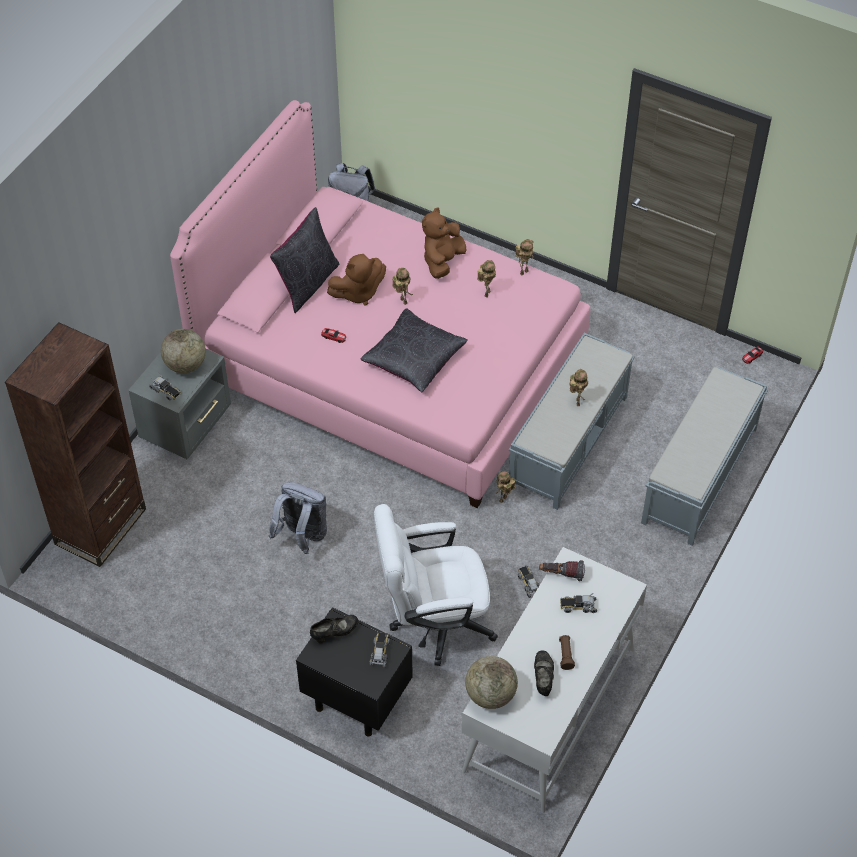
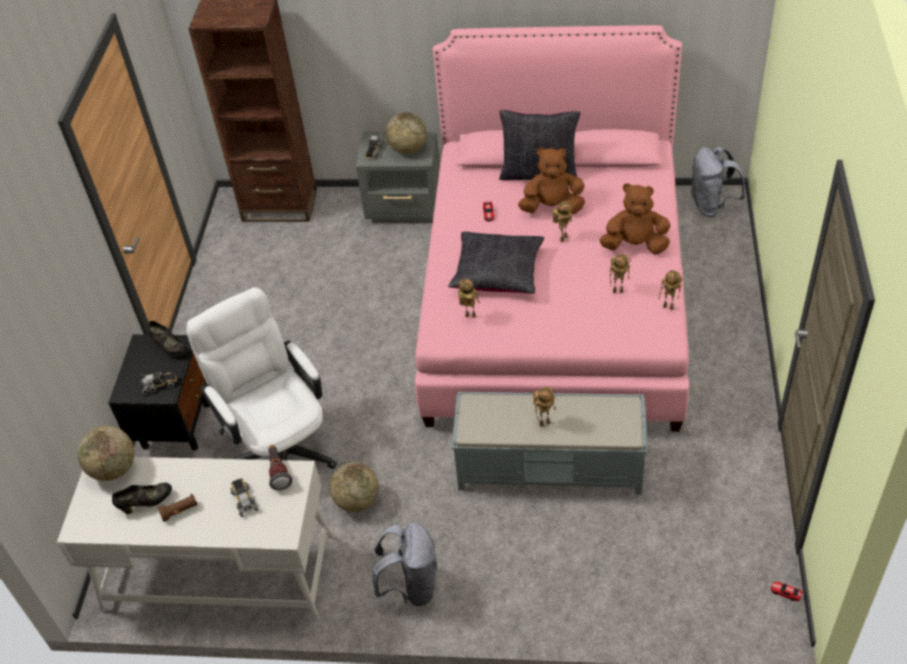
camera: 70 degrees right, 5 degrees down
(302, 536) = (329, 321): grey backpack -> grey backpack (411, 586)
(358, 293) = (552, 207): brown plush toy -> brown plush toy turned 135 degrees clockwise
(503, 500) = (446, 443): toy robot -> toy robot (469, 317)
(529, 584) = (357, 501): toy truck -> globe
(699, 476) = (575, 600): grey bench -> none

